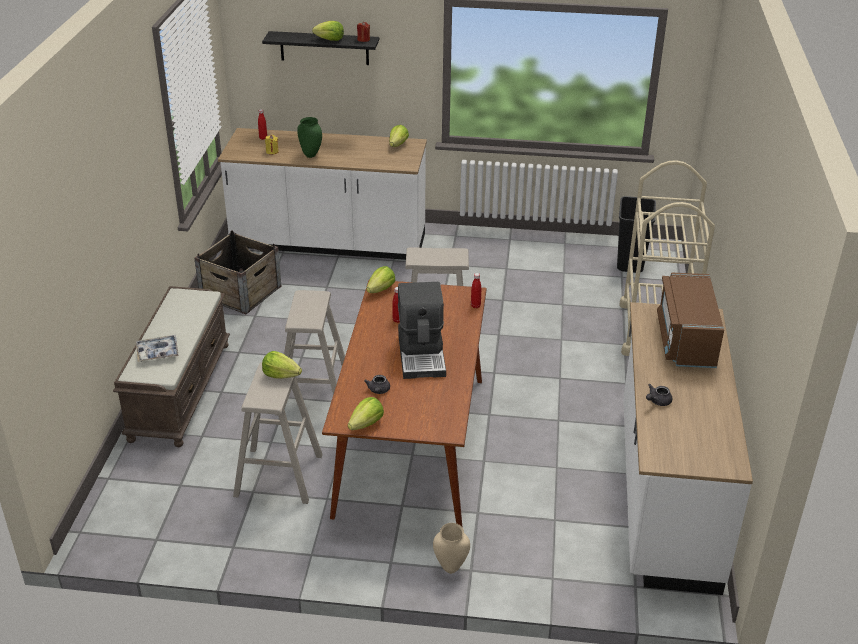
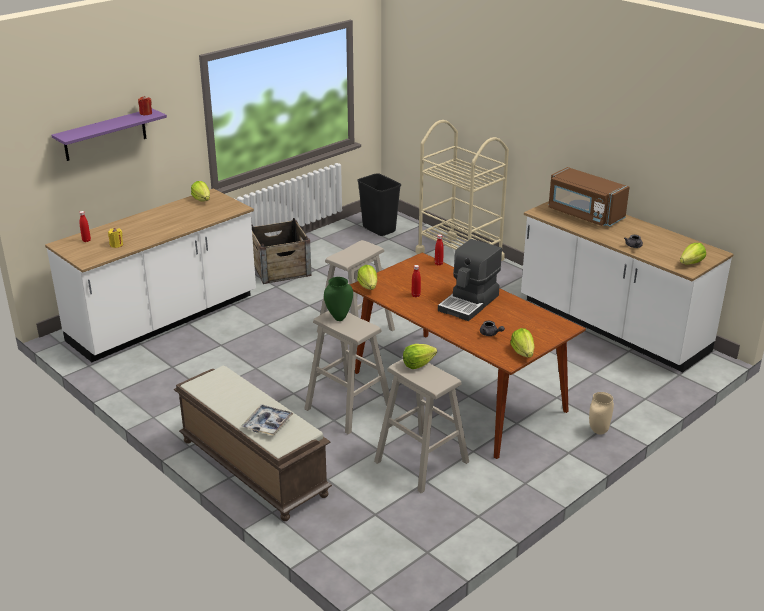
camera: 50 degrees left, 5 degrees down
(241, 291) = (162, 384): crate -> crate (281, 268)
(310, 155) = (153, 233): green vase -> green vase (339, 318)
(324, 48) = (105, 135): black shelf -> purple shelf
(330, 40) = (120, 122): lettuce -> lettuce (691, 263)
(422, 355) = (469, 303): coffee machine -> coffee machine turned 90 degrees clockwise

